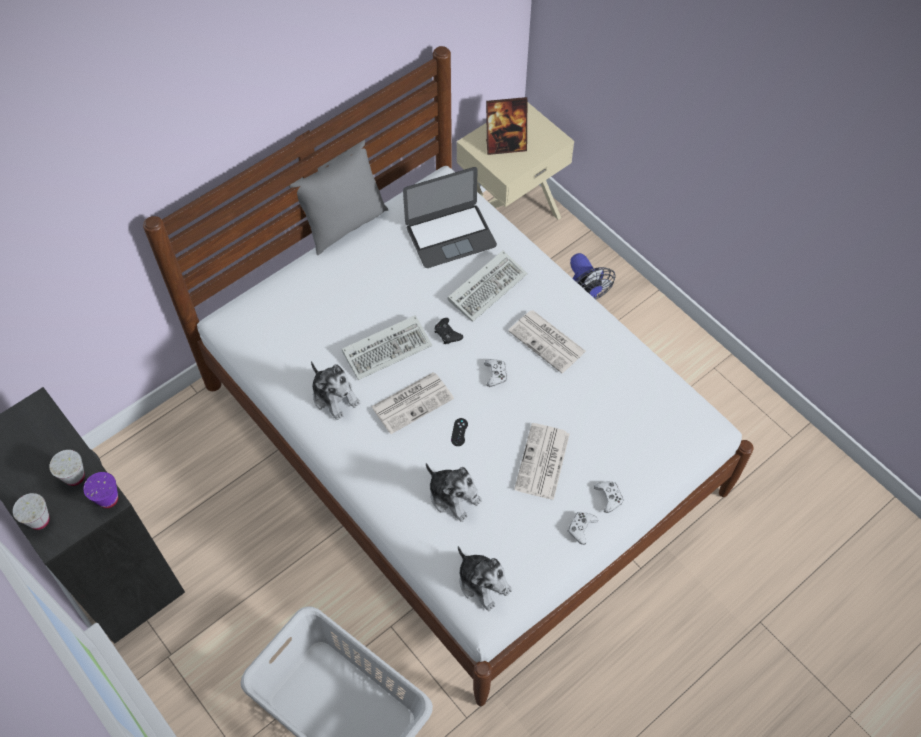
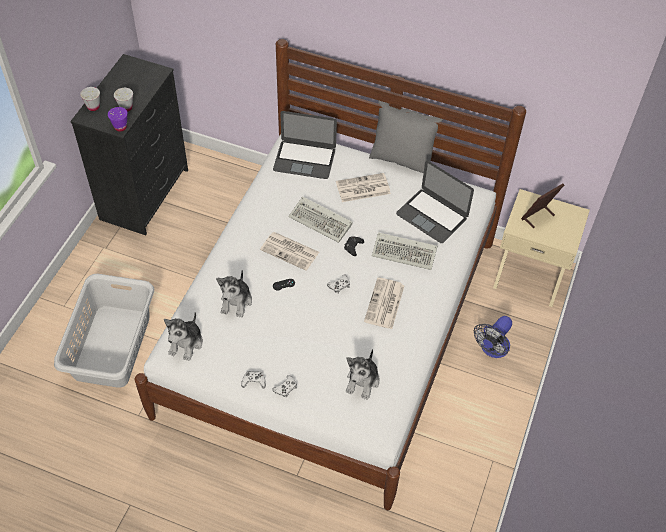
camera: 60 degrees right, 5 degrees down
(276, 321) = (304, 159): none -> laptop
(335, 396) = (270, 211): plush toy -> plush toy (363, 381)
(505, 146) = (538, 217): picture frame -> picture frame turned 90 degrees clockwise
(542, 462) = (289, 339): newspaper -> newspaper (362, 188)

